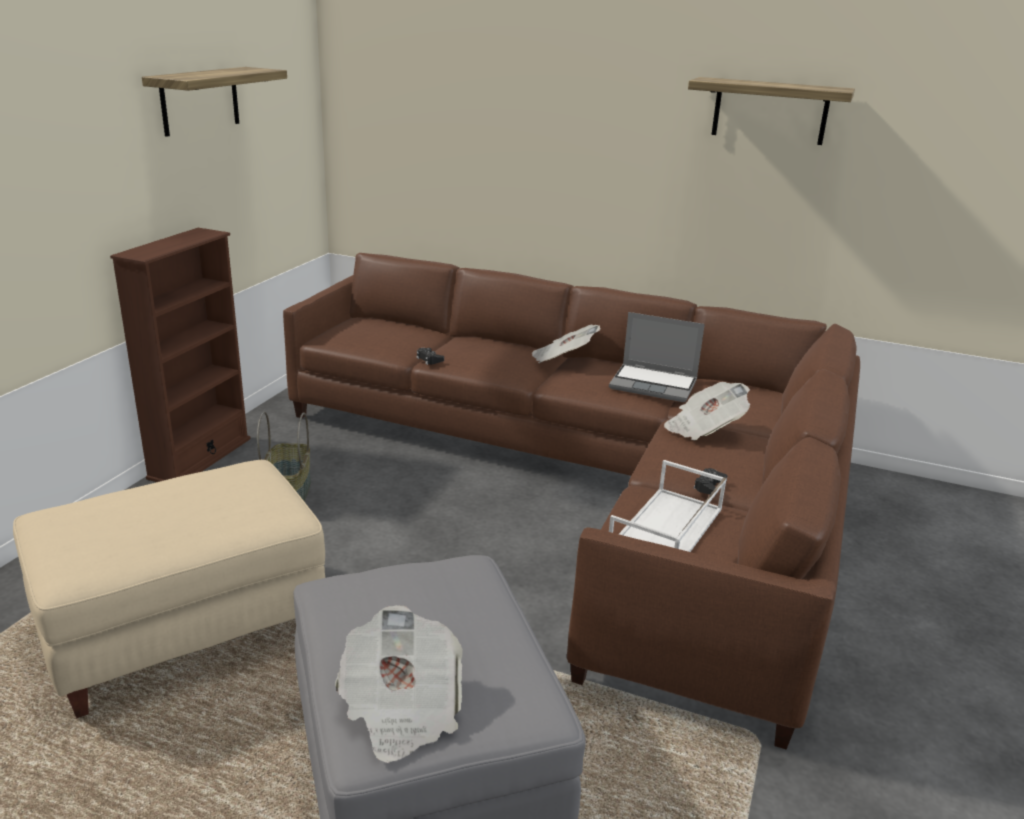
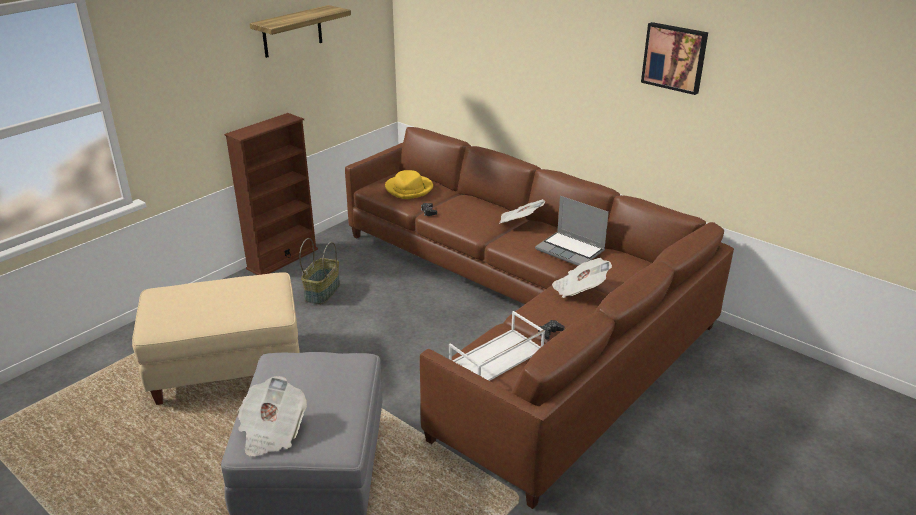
camera: 20 degrees right, 5 degrees up
(383, 335) = (409, 189): none -> yellow hat
(770, 111) = (675, 57): shelf -> picture

